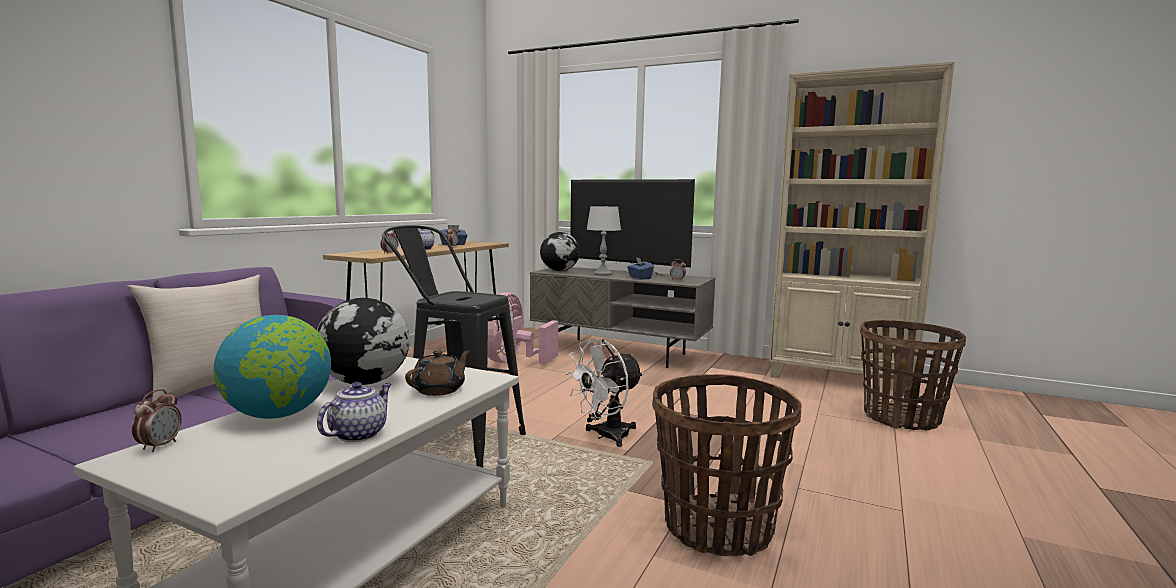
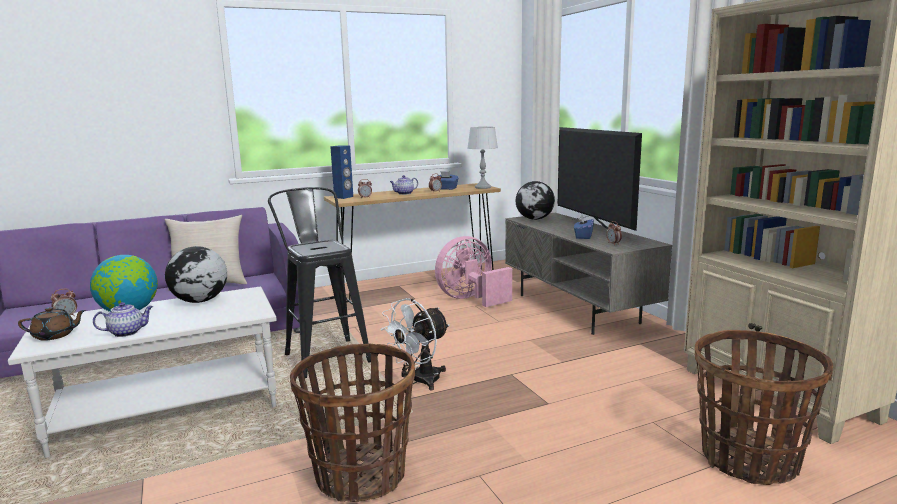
camera: 40 degrees right, 5 degrees up
(357, 254) = (344, 197): none -> blue speaker
(440, 390) = (216, 315): brown teapot -> brown teapot (55, 335)
(602, 274) = (562, 227): grey table lamp -> grey table lamp (482, 187)
(606, 436) = (419, 381): white fan -> white fan turned 45 degrees counterclockwise

